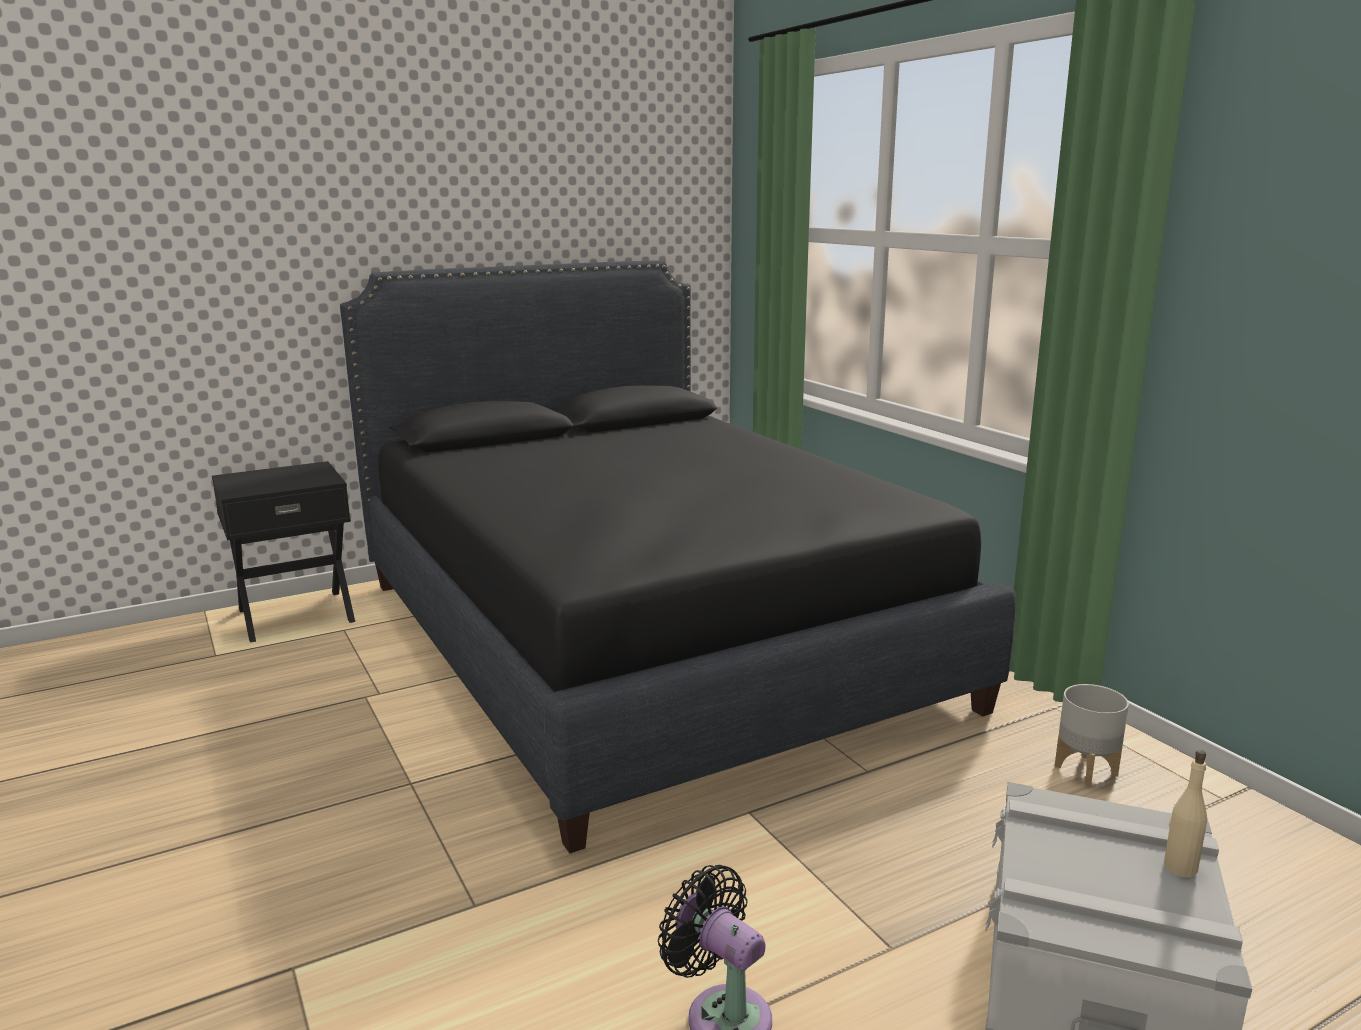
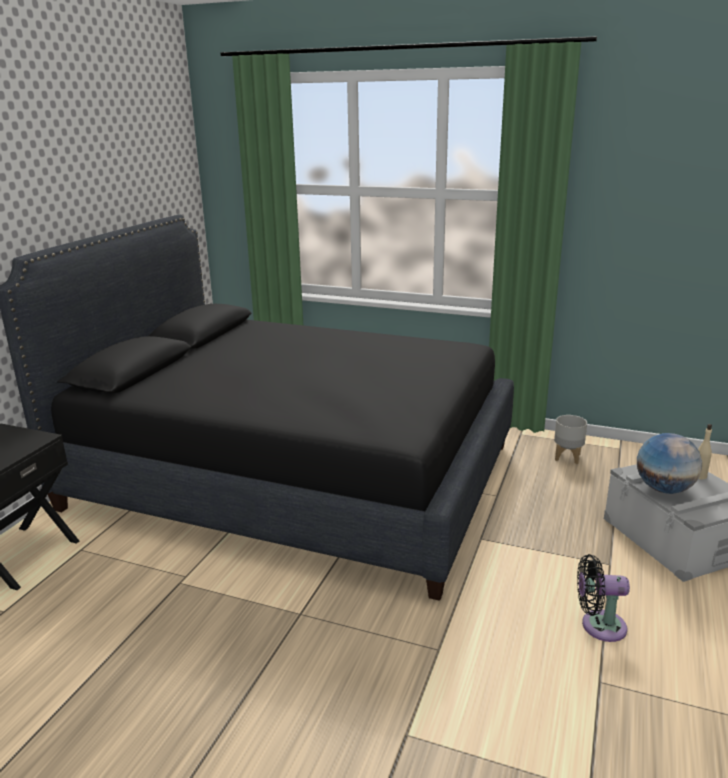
camera: 40 degrees left, 5 degrees up
(1056, 851) = (664, 489): none -> globe

